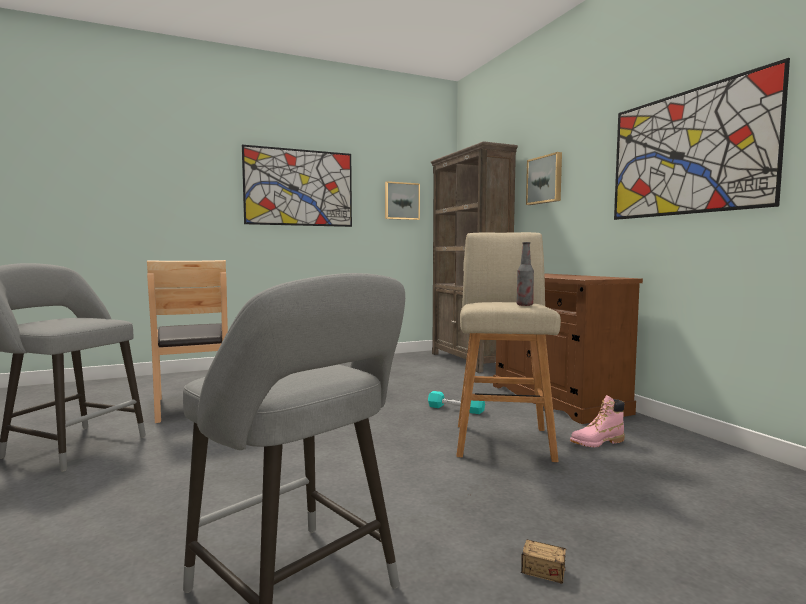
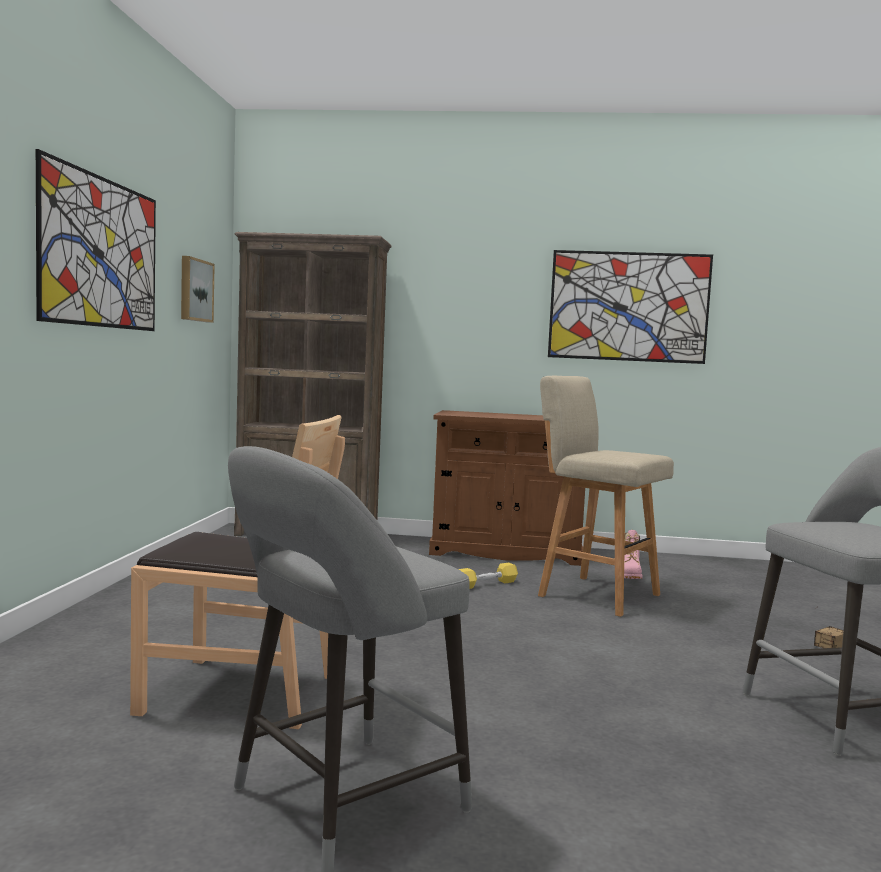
camera: 60 degrees left, 0 degrees up
(455, 409) = (486, 584): turquoise dumbbell -> yellow dumbbell
(524, 305) = (645, 453): bottle -> none
(545, 180) = (441, 298): picture -> none

